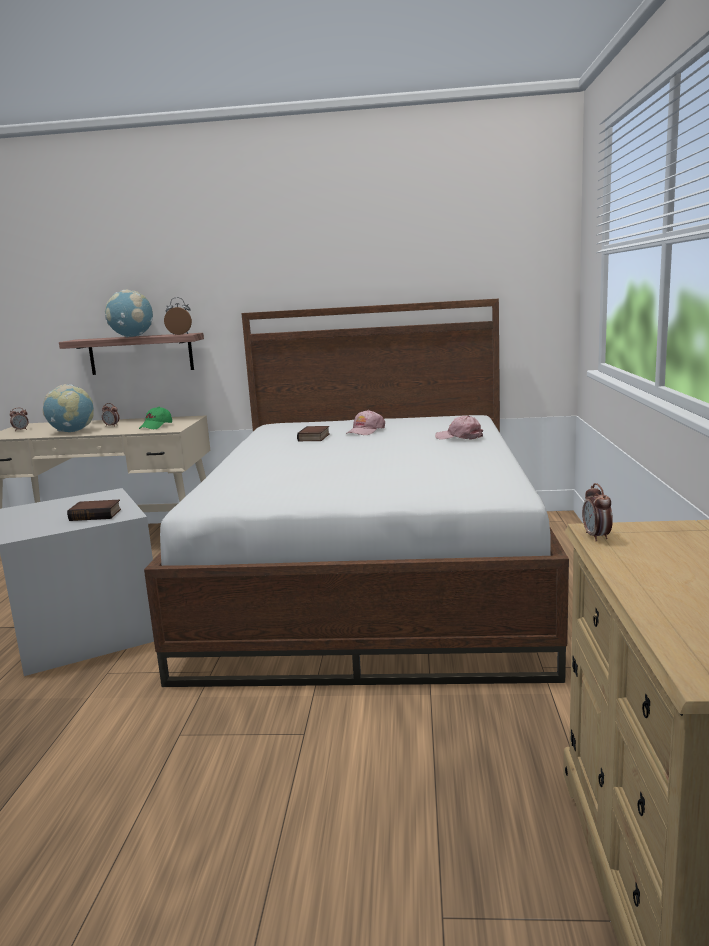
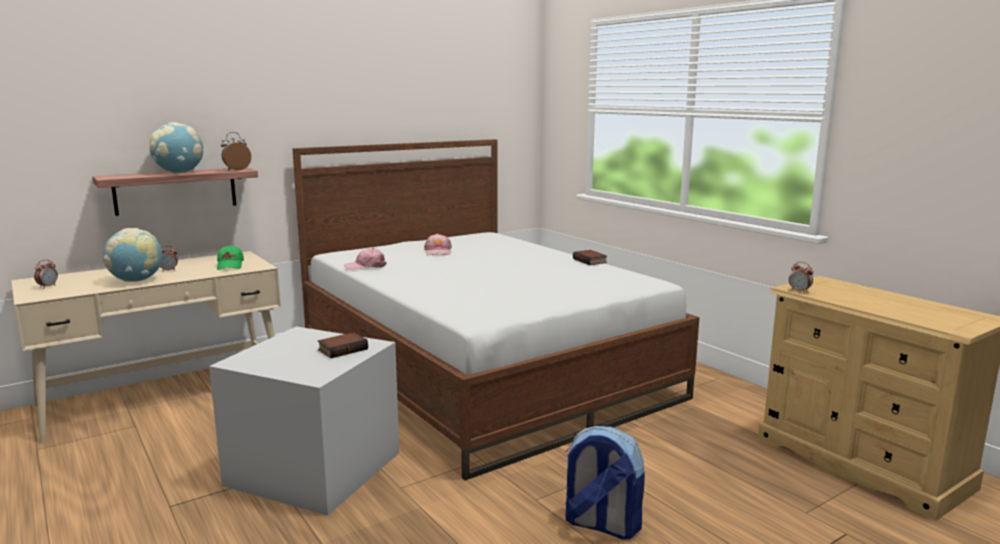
camera: 40 degrees left, 0 degrees up
(183, 793) = (600, 525): none -> backpack
(315, 437) = (411, 261): book -> book (591, 261)
(459, 437) = (525, 249): pink cap -> pink cap (365, 266)

